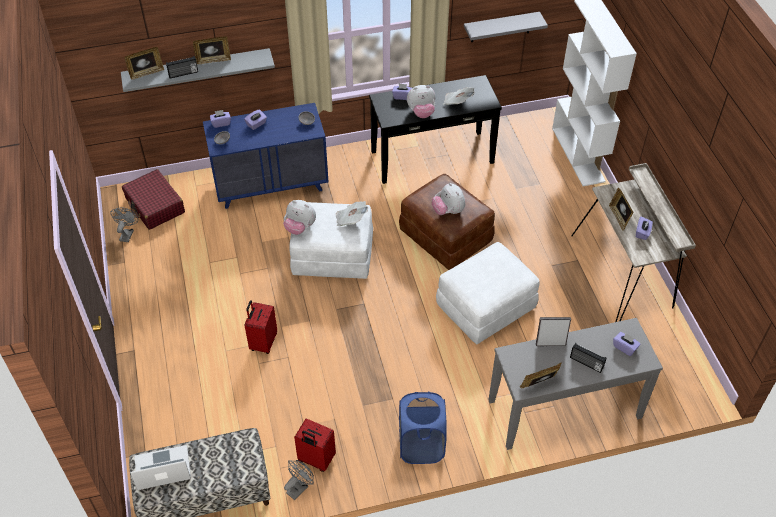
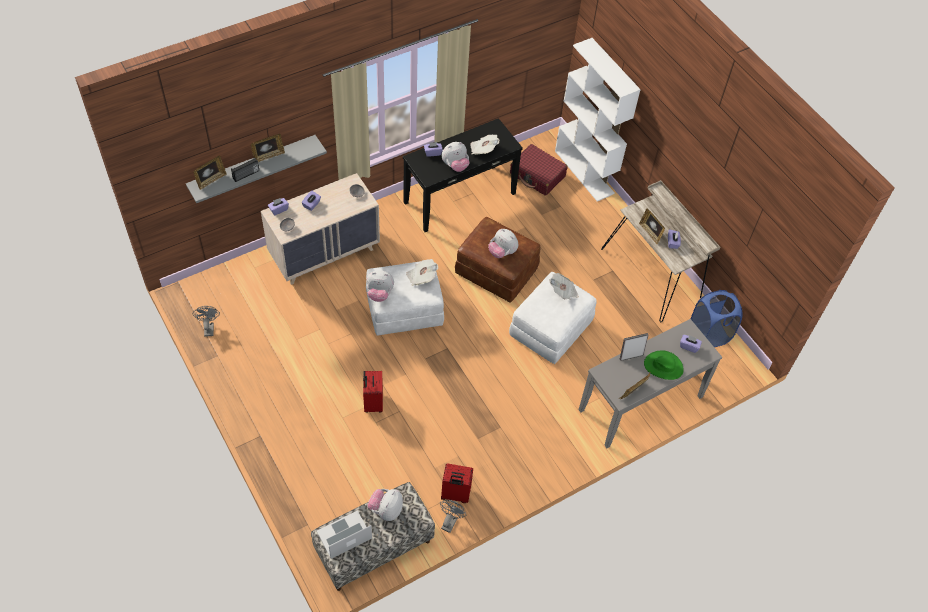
camera: 20 degrees left, 5 degrees up
(155, 206) = (224, 295): red suitcase -> red suitcase (537, 175)
(218, 452) = (386, 510): none -> plush toy
(271, 185) = (324, 253): blue dresser -> beige dresser
(421, 446) = (537, 462): blue laundry basket -> blue laundry basket (709, 334)
(501, 27) = (507, 74): grey shelf -> none
(502, 264) = (563, 292): none -> newspaper
(586, 363) = (663, 366): radio -> green hat

